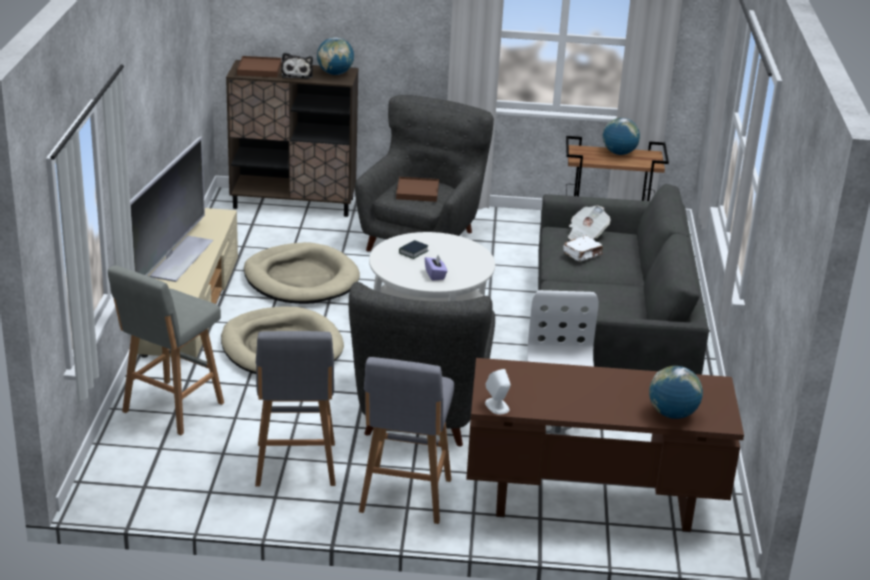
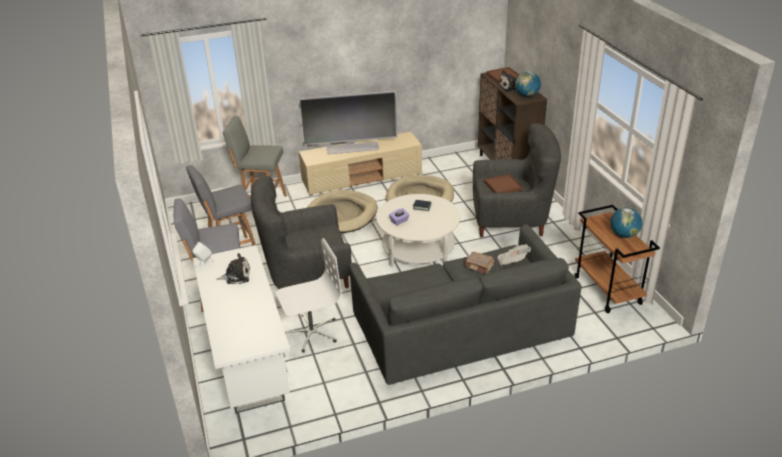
camera: 70 degrees right, 5 degrees up
(548, 386) = (236, 276): none -> plush toy
(582, 255) = (479, 267): white book -> brown book
(591, 502) = (248, 363): brown desk -> white desk
(672, 414) = (225, 330): globe -> none

